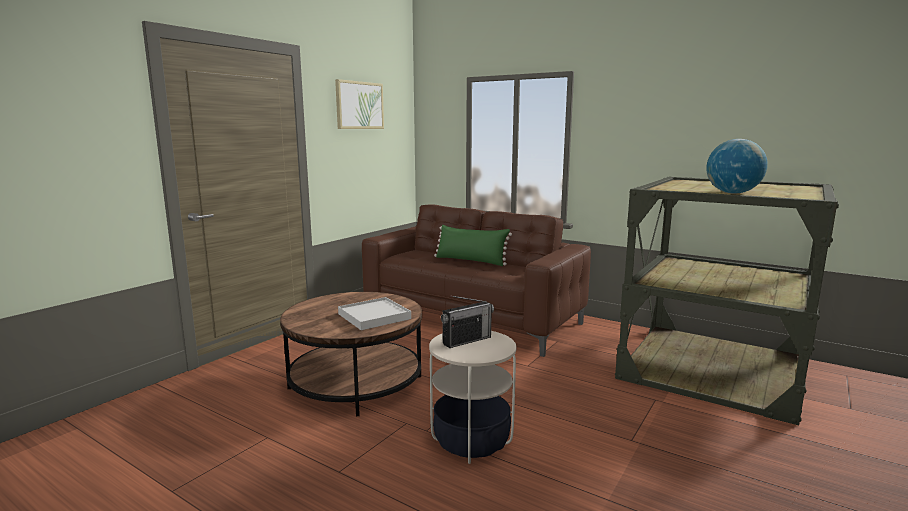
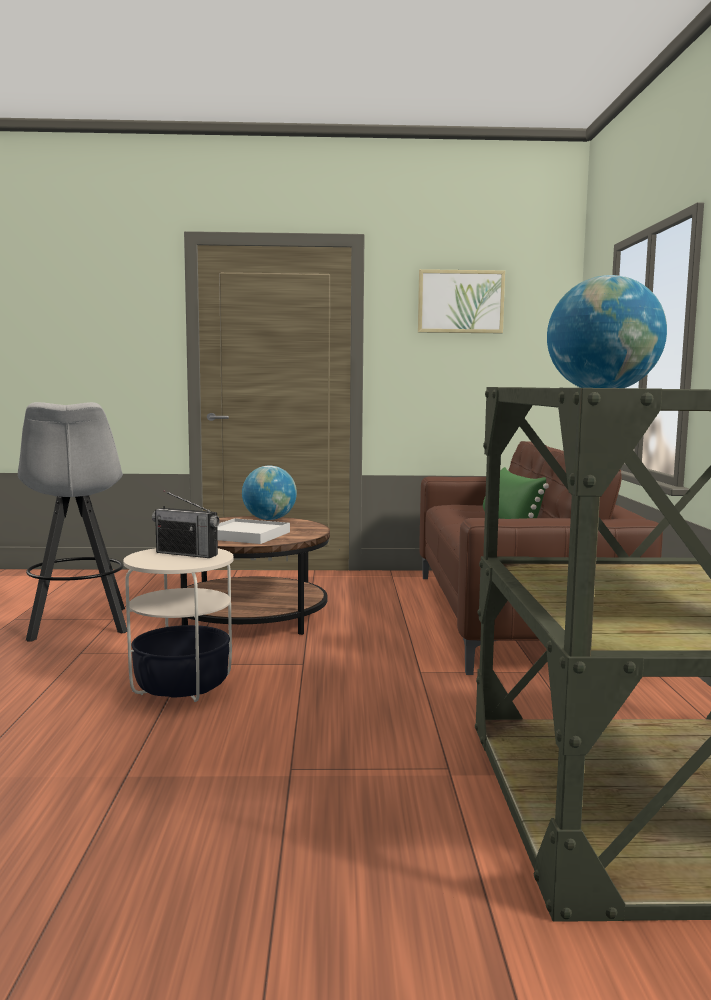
camera: 55 degrees right, 5 degrees down
(256, 458) = (77, 625): none -> grey stool
(328, 299) = (269, 519): none -> globe

